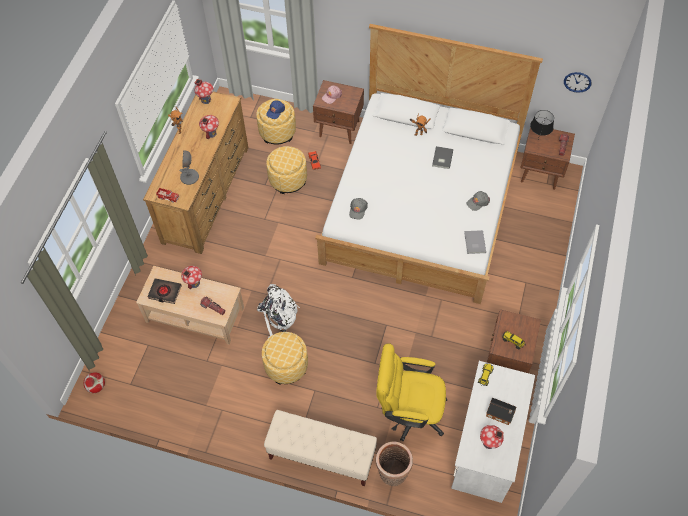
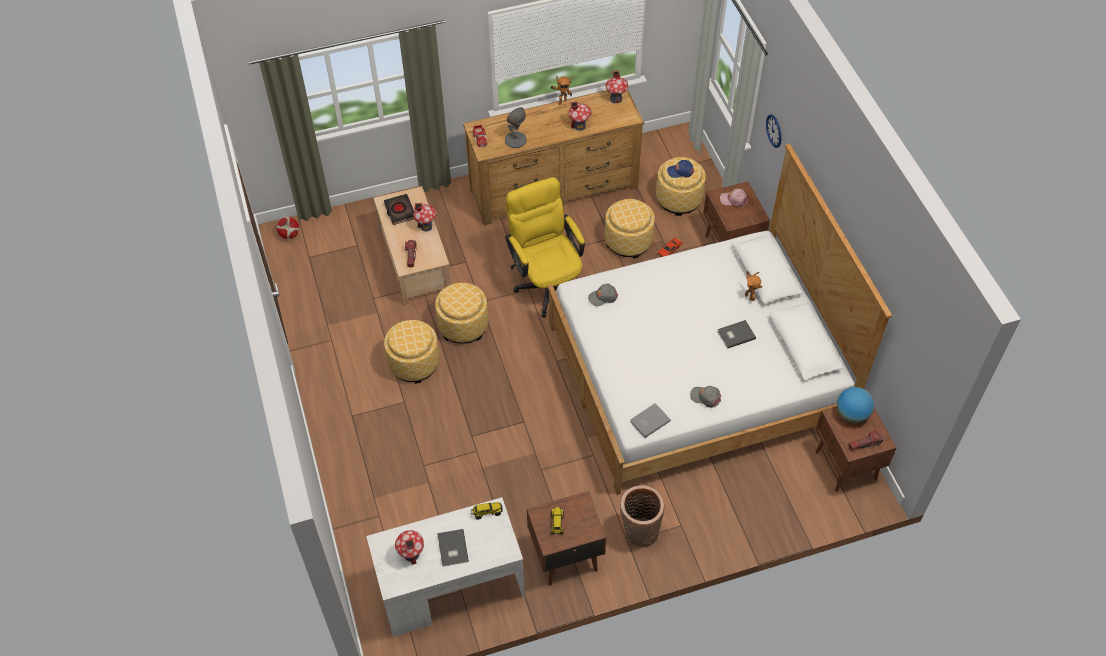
camera: 55 degrees right, 5 degrees down
(278, 316) = (463, 325): white backpack -> ottoman
(321, 455) = (339, 447): beige bench -> none
(392, 474) = (359, 519): basket -> basket (639, 532)
(408, 411) = (438, 496): yellow office chair -> yellow office chair (546, 282)
(500, 414) = (452, 549): toy house -> grey book
(537, 139) = (851, 414): black table lamp -> globe
(577, 82) = (915, 378): wall clock -> wall clock (774, 131)

